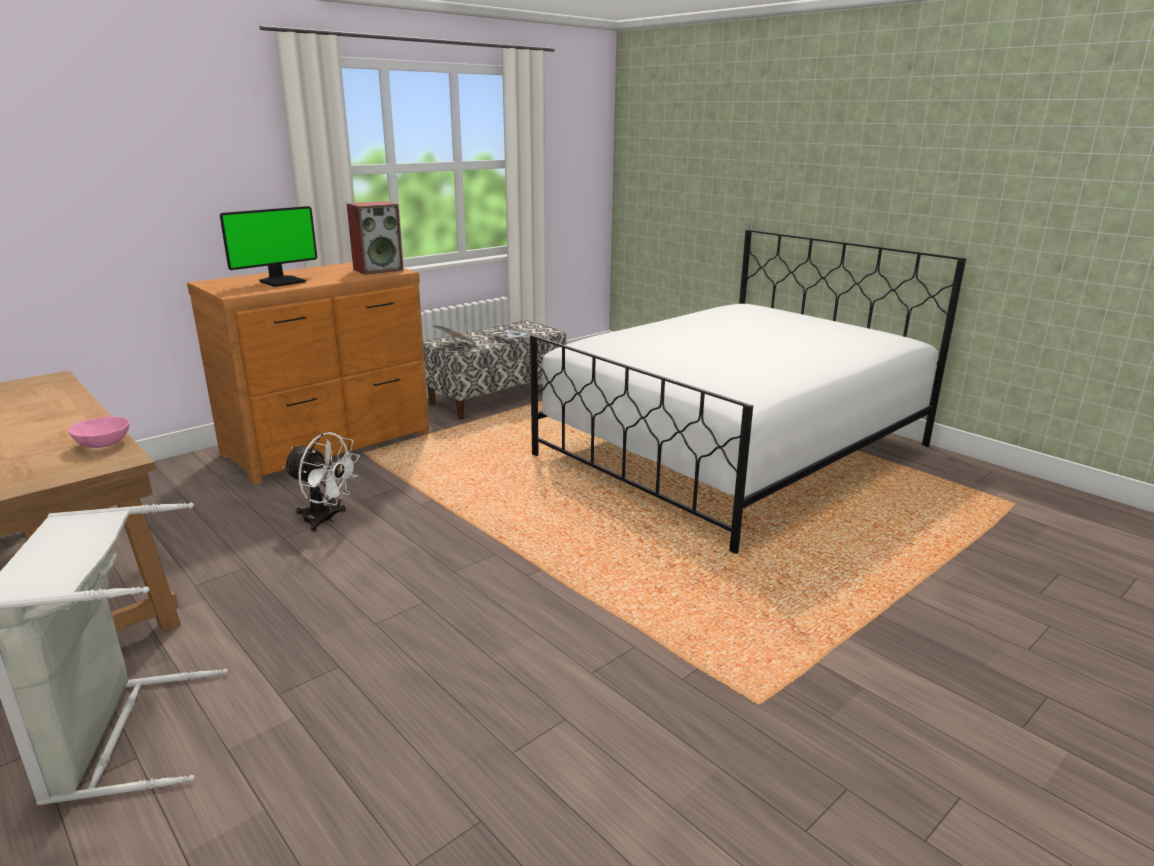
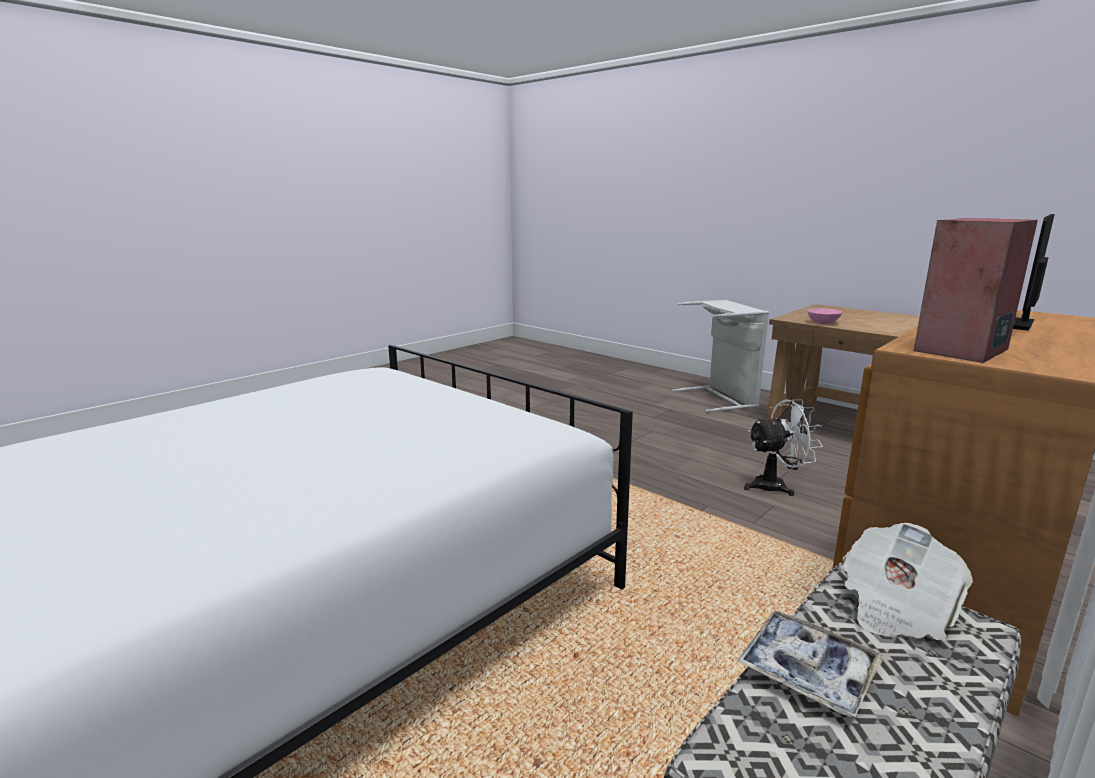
camera: 175 degrees right, 5 degrees down
(326, 520) = (776, 486): white fan -> white fan turned 150 degrees clockwise

